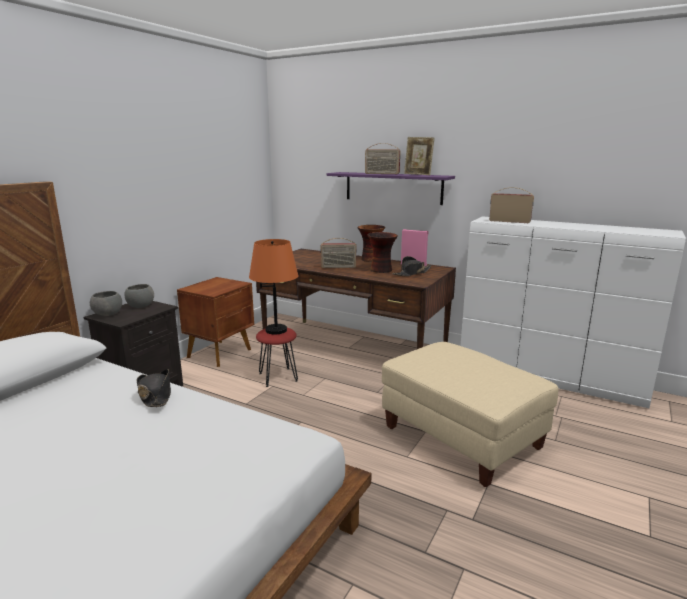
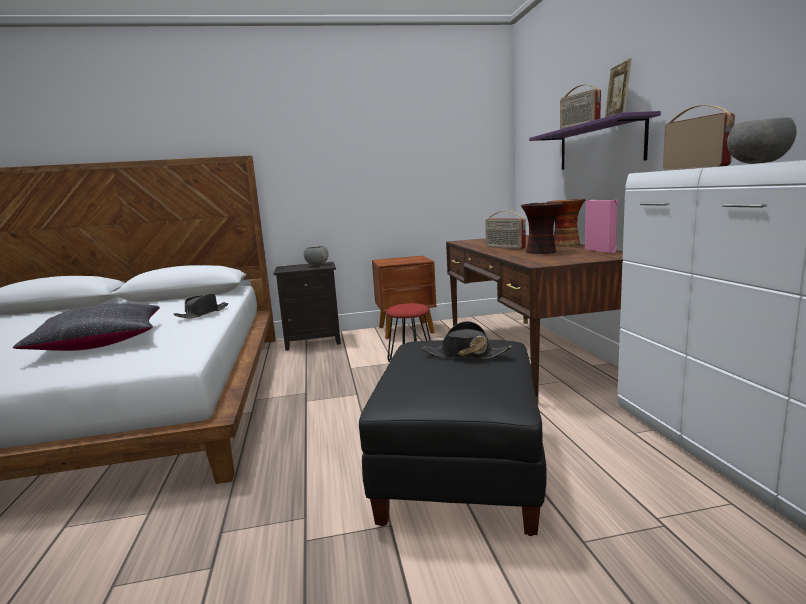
camera: 50 degrees right, 5 degrees down
(108, 314) = (289, 266): grey bowl -> grey bowl (759, 163)
(146, 468) = (99, 343): none -> black pillow
(276, 330) = (409, 305): orange table lamp -> none
(412, 273) = (567, 256): black hat -> black hat (465, 354)
(461, 438) = (460, 471): beige ottoman -> black ottoman

